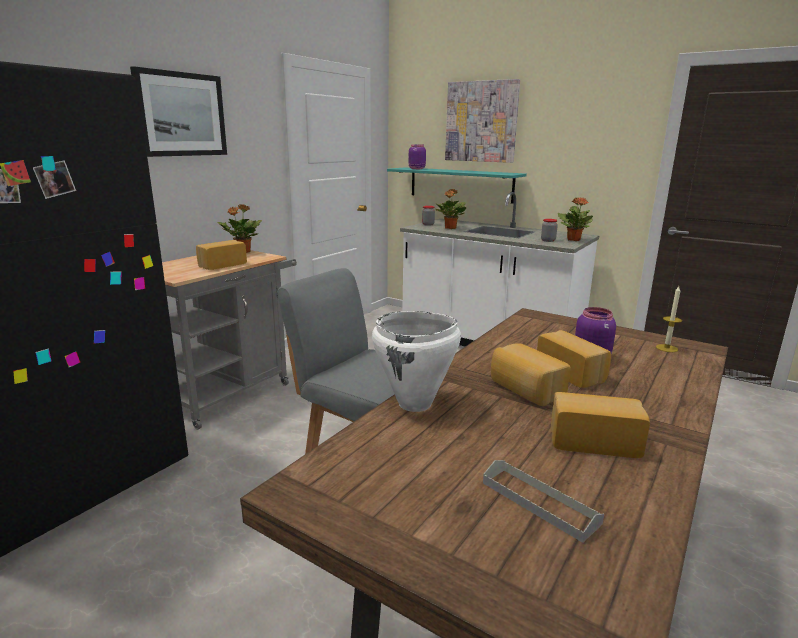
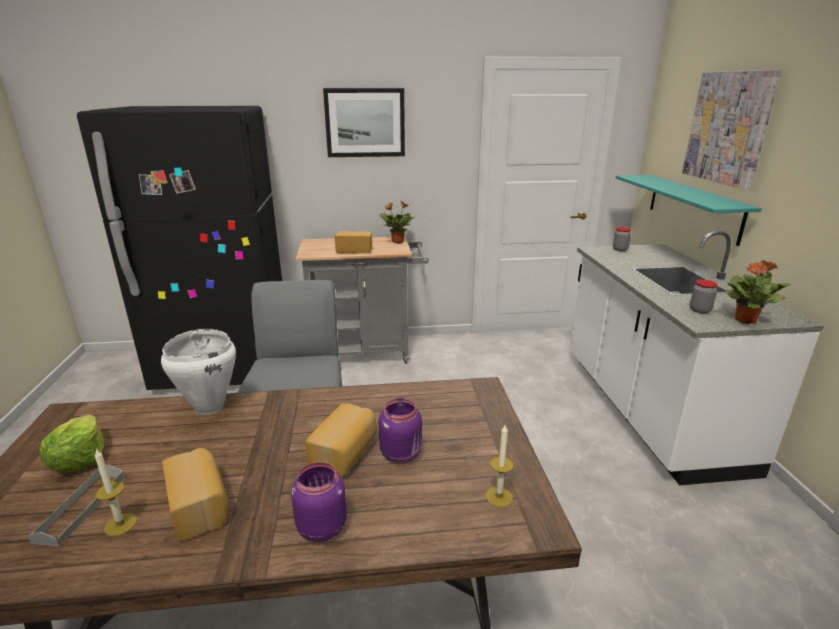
camera: 50 degrees right, 5 degrees up
(416, 169) = (645, 180): purple jar -> purple jar (321, 527)
(430, 491) = (79, 458): none -> lettuce
(450, 228) = (629, 260): potted plant -> none
(525, 390) = (279, 442): bread -> none
(590, 483) = (120, 524): none -> candle

